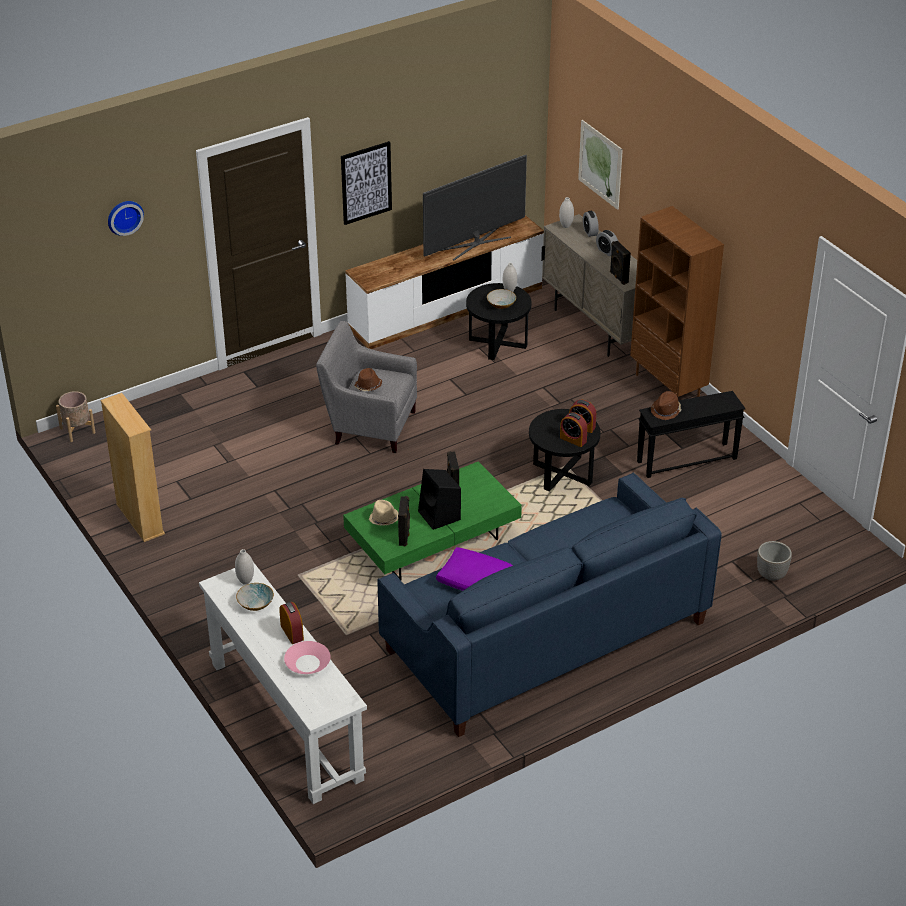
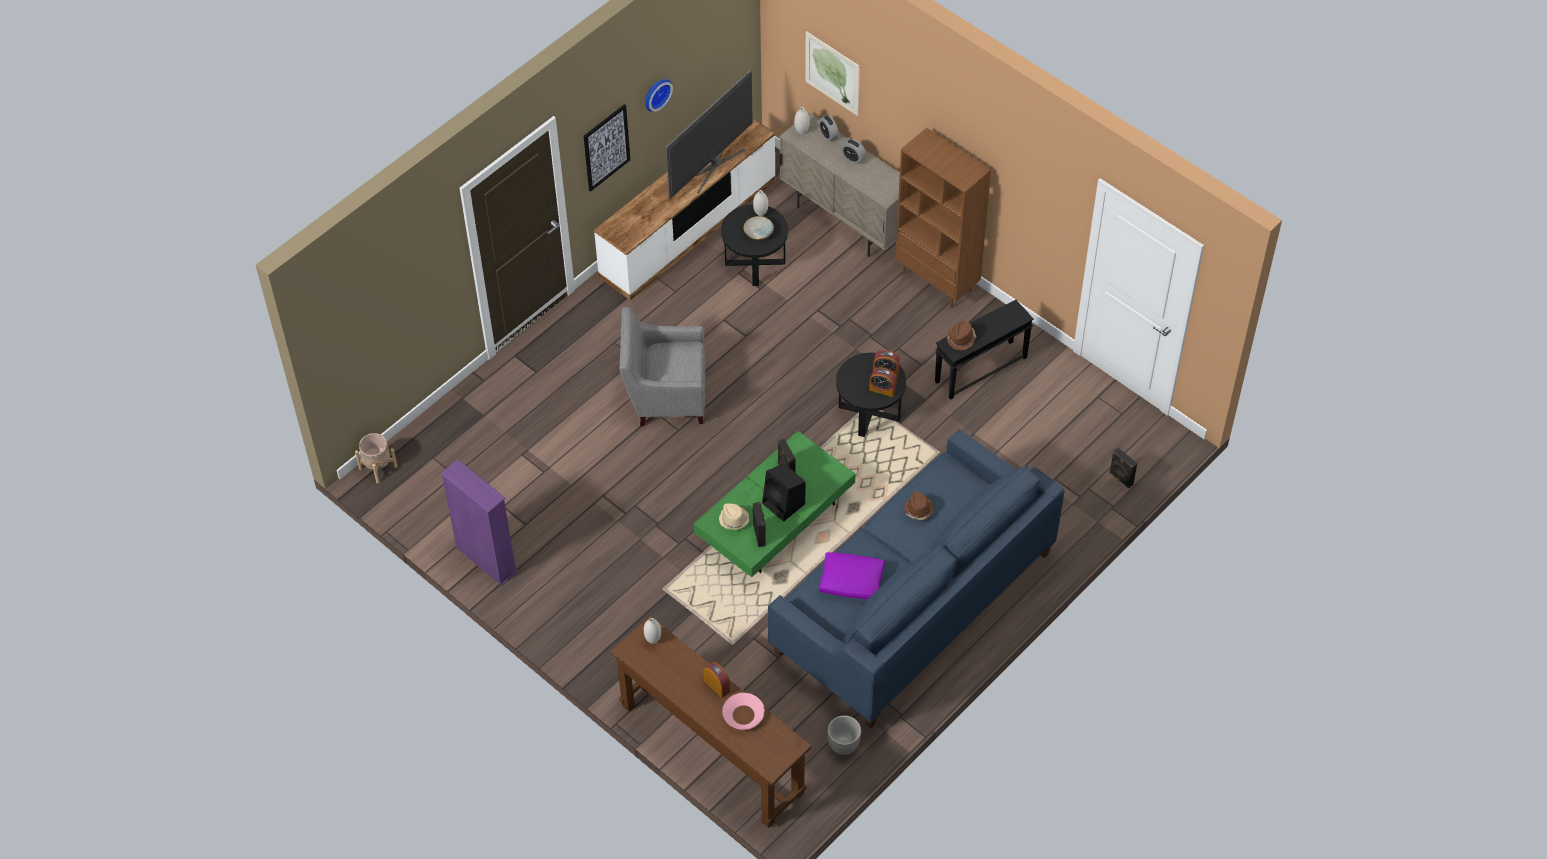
camera: 15 degrees left, 15 degrees up
(124, 216) = (402, 270): wall clock -> wall clock (656, 93)
(140, 519) = (486, 560): beige bookcase -> purple bookcase
(256, 604) = (672, 662): bowl -> none
(286, 720) = (712, 749): white console table -> brown console table
(368, 386) = (665, 368): brown hat -> brown hat (918, 510)
(618, 277) = (875, 191): black speaker -> black speaker (1120, 479)
(771, 575) = (1094, 486): planter -> planter (843, 745)

